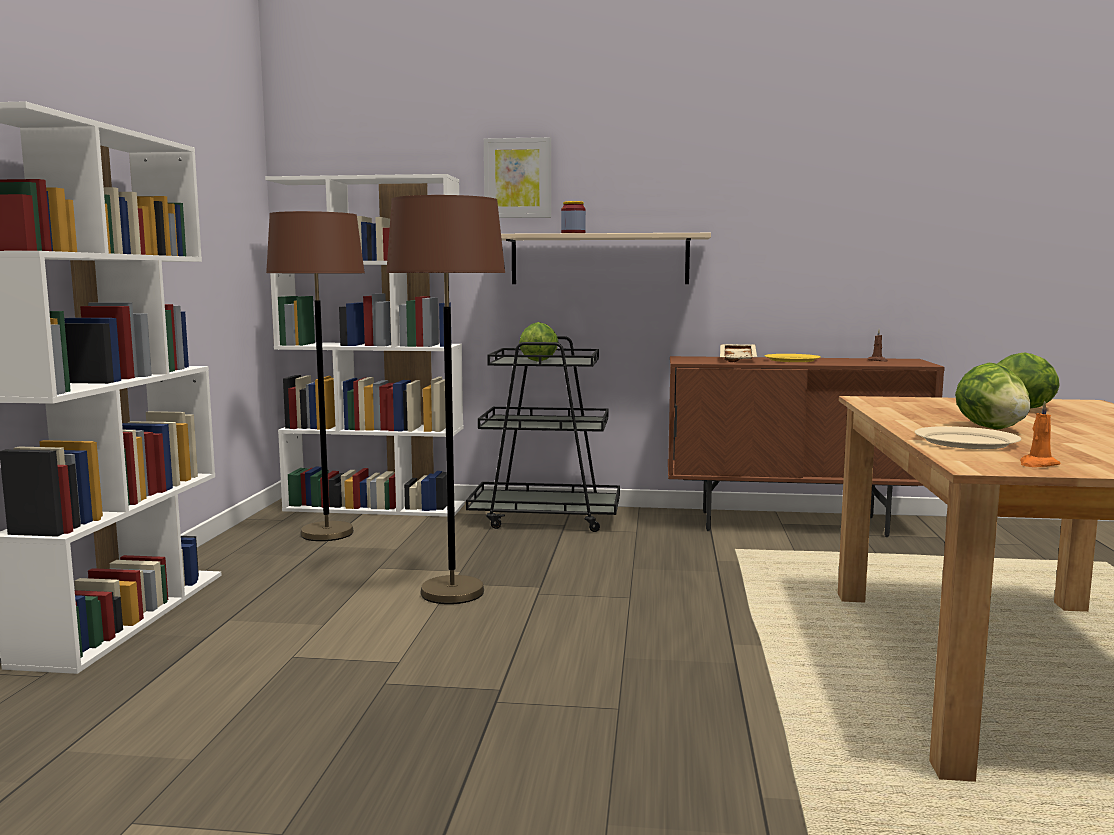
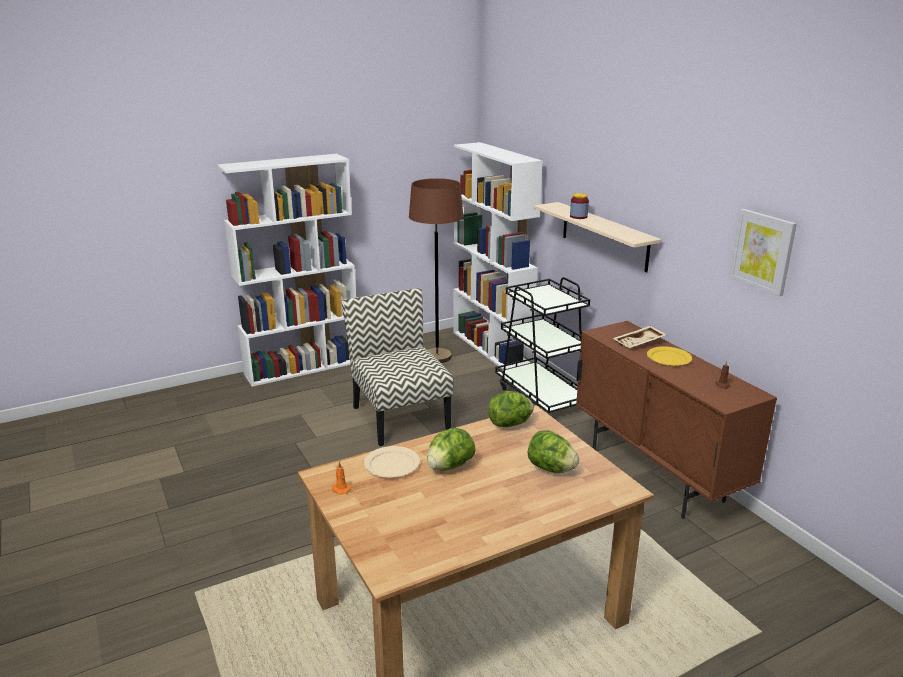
camera: 55 degrees right, 15 degrees up
(452, 592) = (399, 417): brown floor lamp -> chair
(518, 178) = (571, 166): picture -> picture (763, 251)
(539, 361) = (539, 298): lettuce -> lettuce (510, 424)

